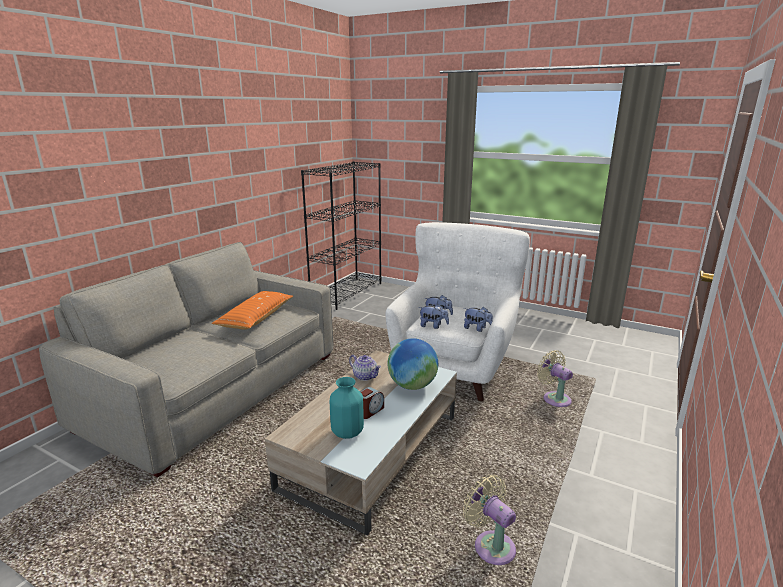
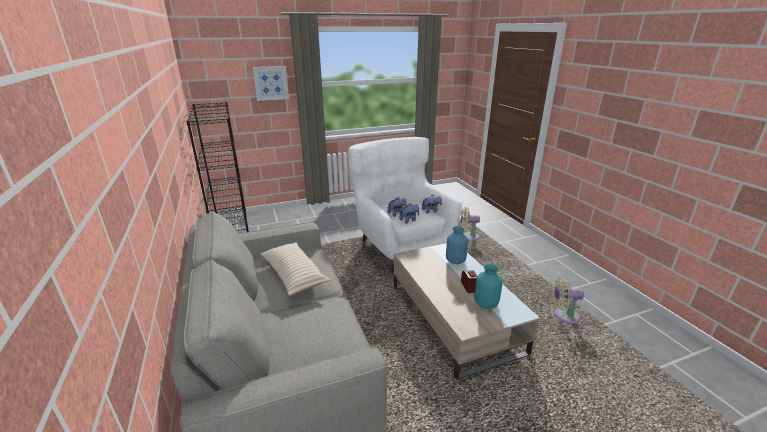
camera: 50 degrees left, 5 degrees up
(256, 318) = (294, 274): orange pillow -> beige pillow
(365, 376) = (425, 271): teapot -> none
(412, 386) = (455, 260): globe -> blue vase
(425, 148) = (271, 83): none -> picture

